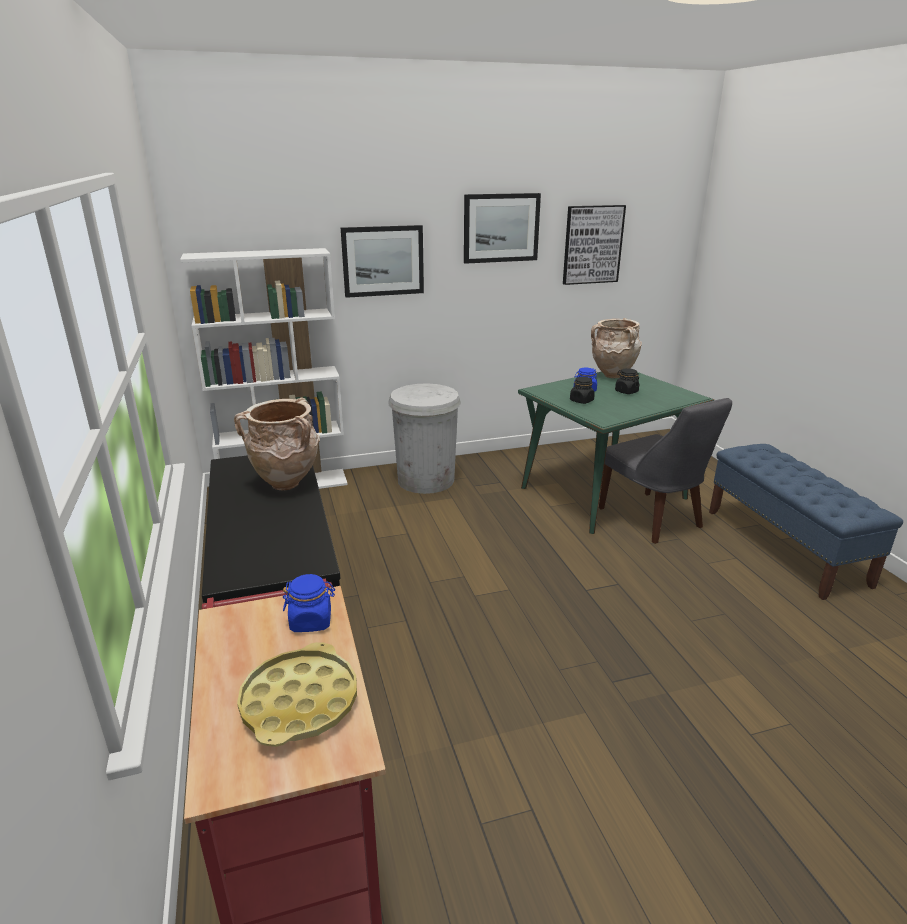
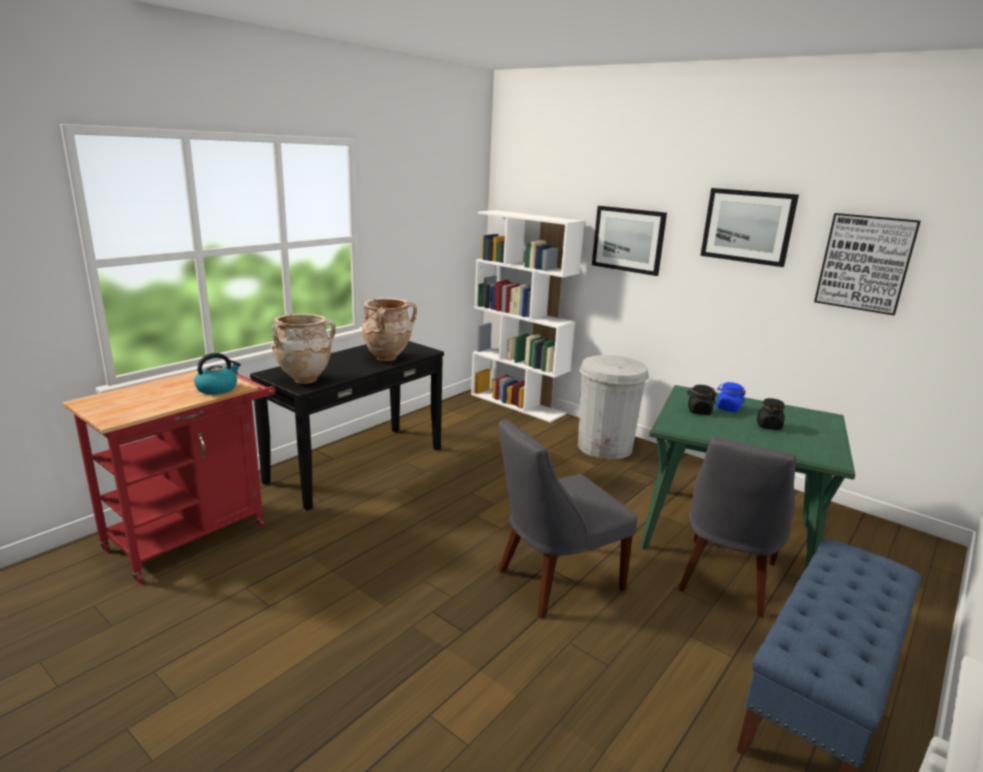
camera: 55 degrees right, 5 degrees down
(300, 702) = (146, 402): yellow tray -> none
(311, 621) = (217, 388): blue jar -> kettle
(609, 594) = (554, 581): none -> grey chair
(613, 376) = (798, 414): beige vase -> beige vase (303, 381)

